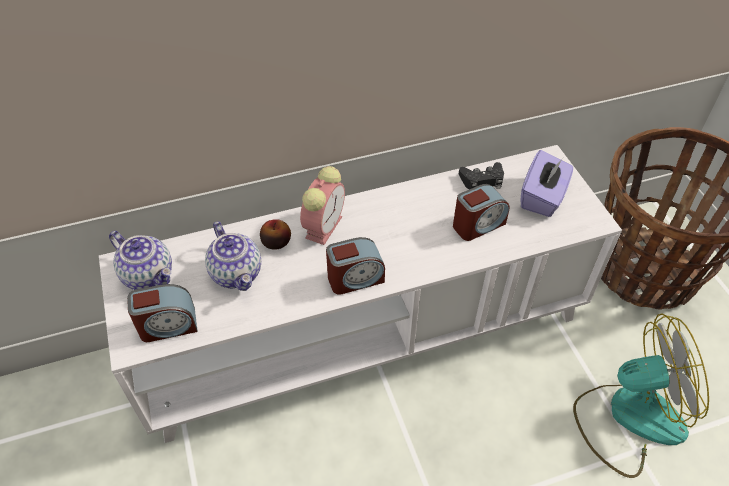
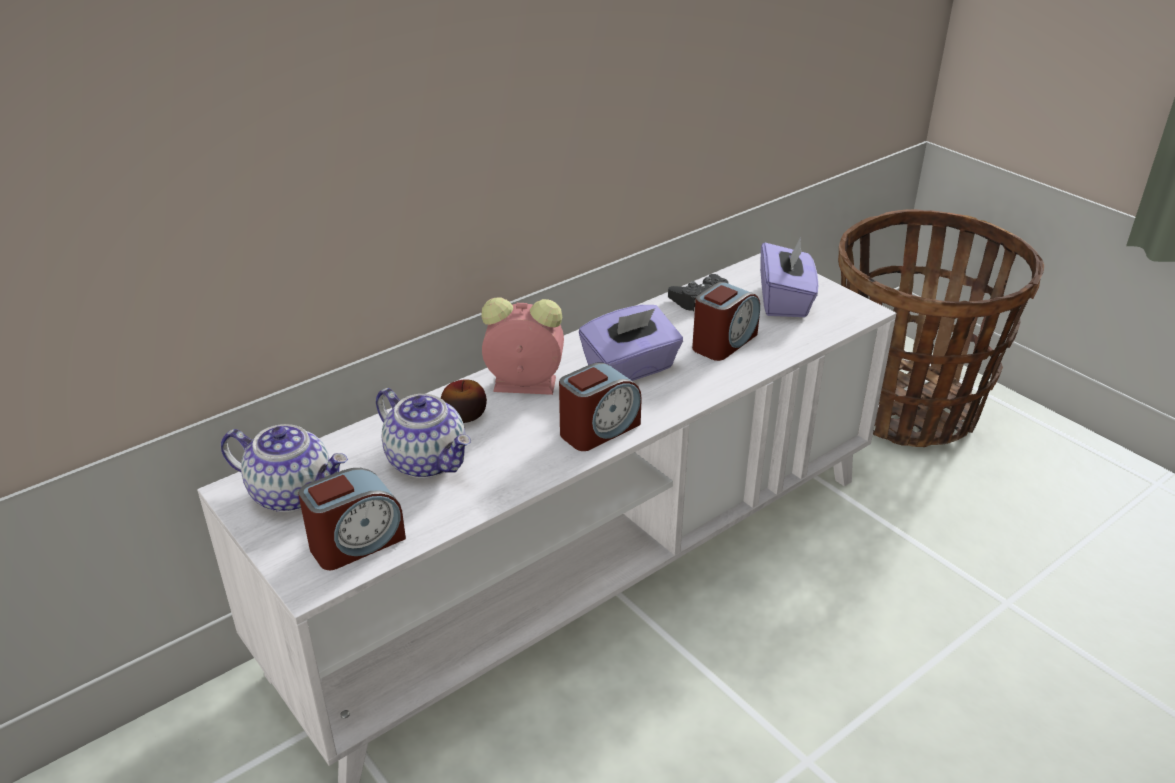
camera: 20 degrees left, 15 degrees down
(324, 225) = (522, 384): alarm clock -> alarm clock turned 90 degrees counterclockwise
(402, 231) = (630, 369): none -> purple tissue box
(628, 417) = (977, 568): fan -> none

